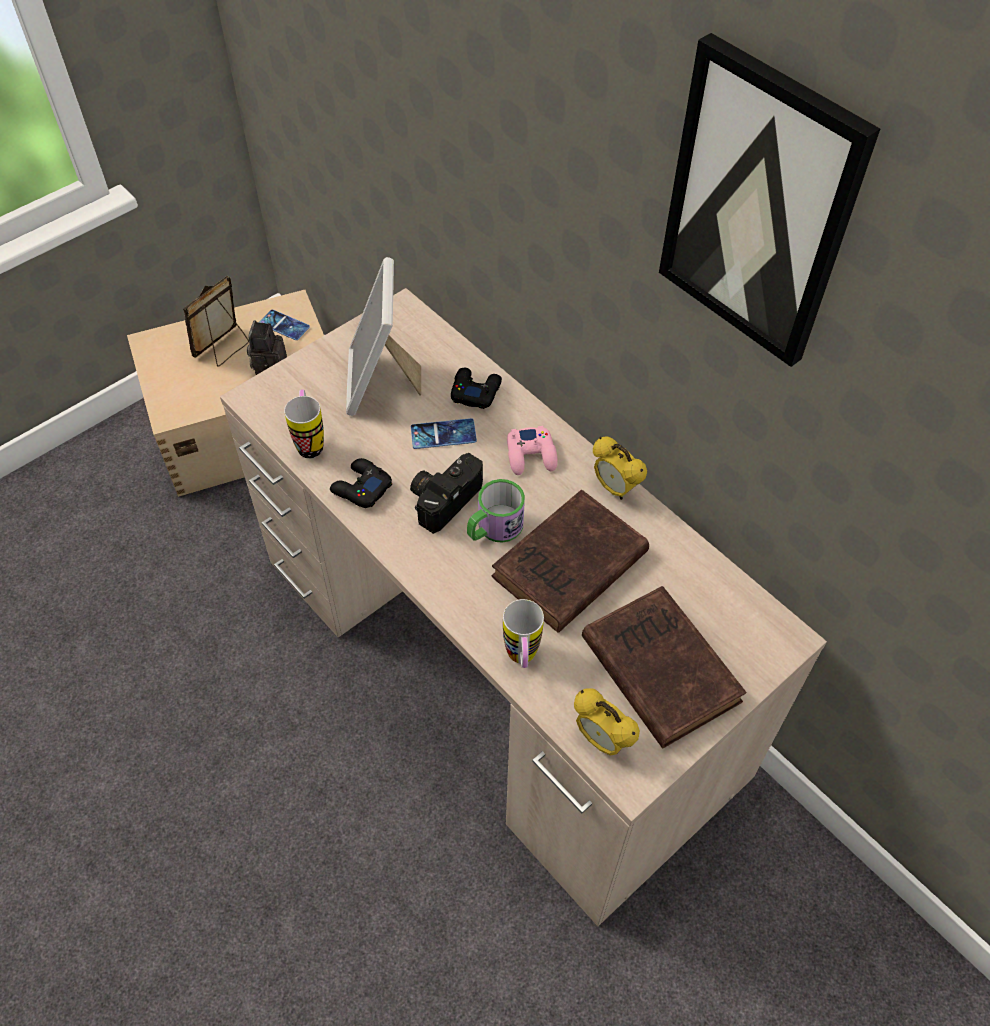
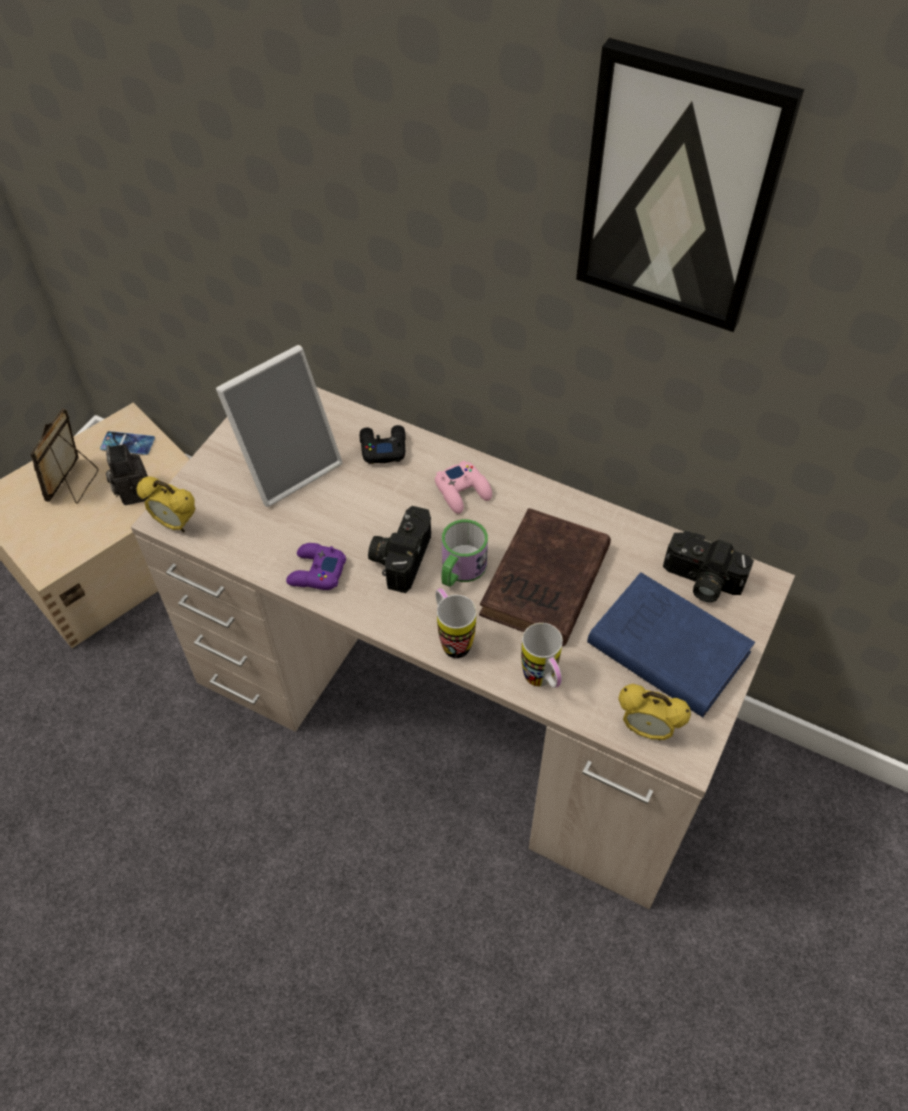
camera: 20 degrees left, 0 degrees up
(310, 442) = (244, 543): mug -> mug (452, 639)
(361, 488) = (316, 572): black game controller -> purple game controller
(381, 382) = (288, 466): picture frame -> picture frame turned 105 degrees counterclockwise
(443, 434) = (371, 497): phone -> none
(615, 489) = (553, 498): alarm clock -> alarm clock (176, 524)
(657, 666) = (664, 646): brown book -> blue book
(725, 615) = (700, 581): none -> camera

